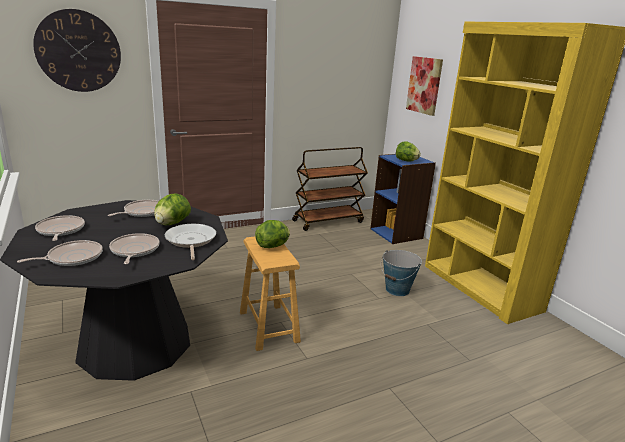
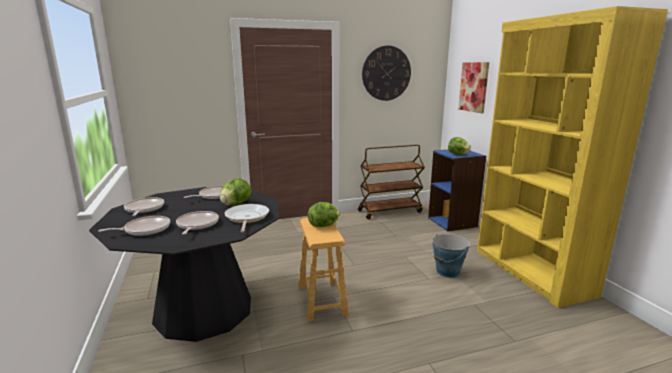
camera: 10 degrees right, 5 degrees down
(78, 51) = (178, 70): wall clock -> wall clock (386, 73)

